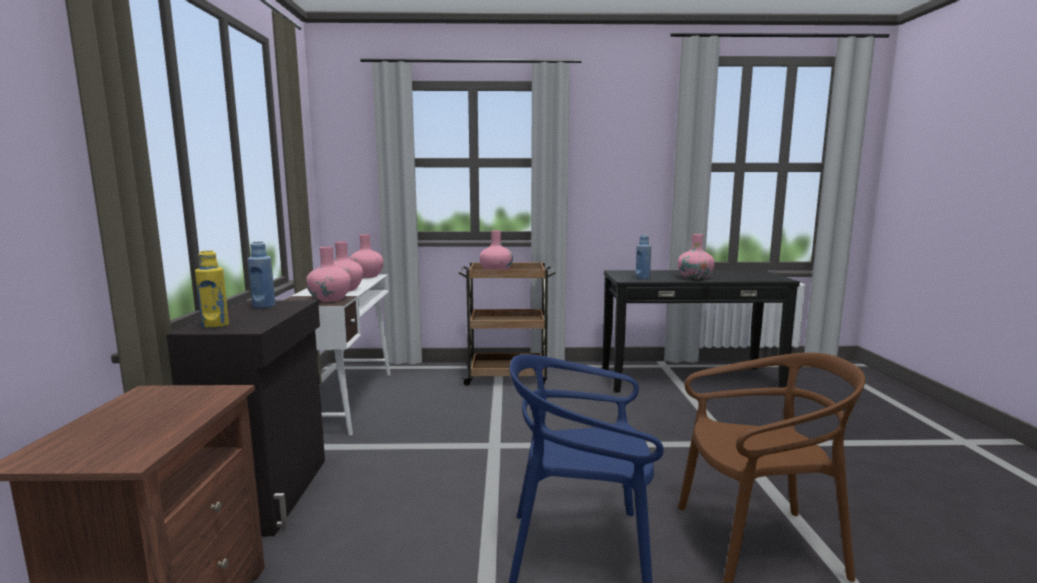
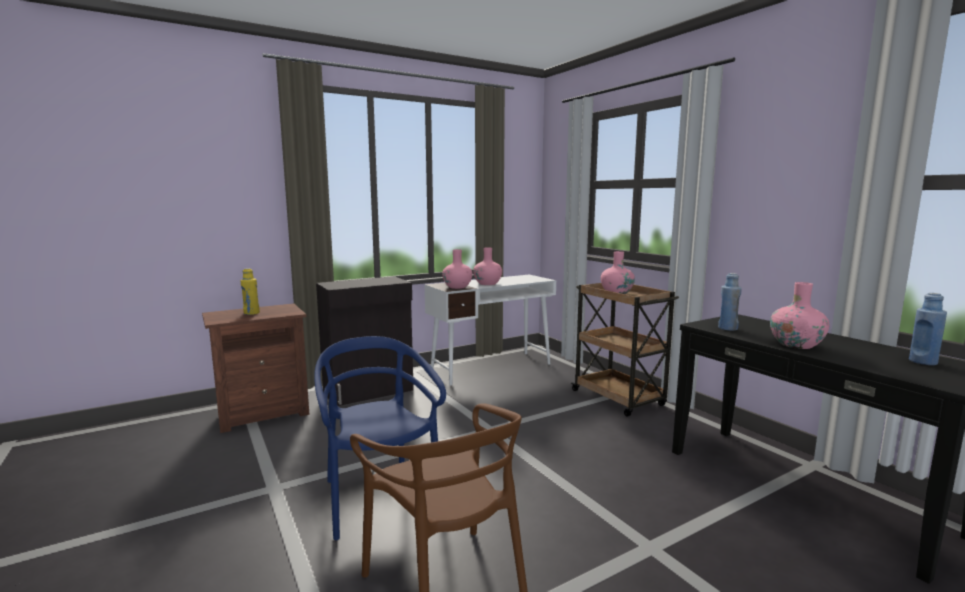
camera: 60 degrees right, 0 degrees up
(215, 325) = (336, 283): yellow bottle -> yellow bottle (251, 313)
(264, 306) = (383, 280): blue bottle -> blue bottle (923, 362)
(366, 276) = (537, 279): pink vase -> none

